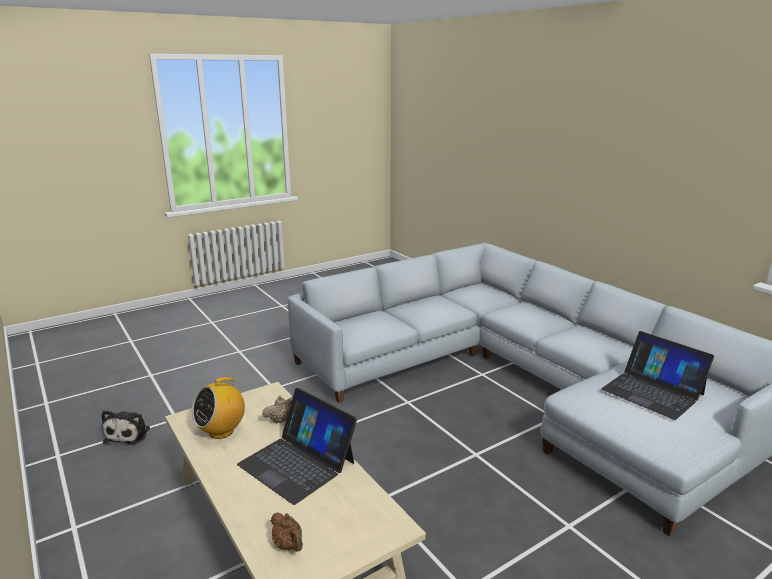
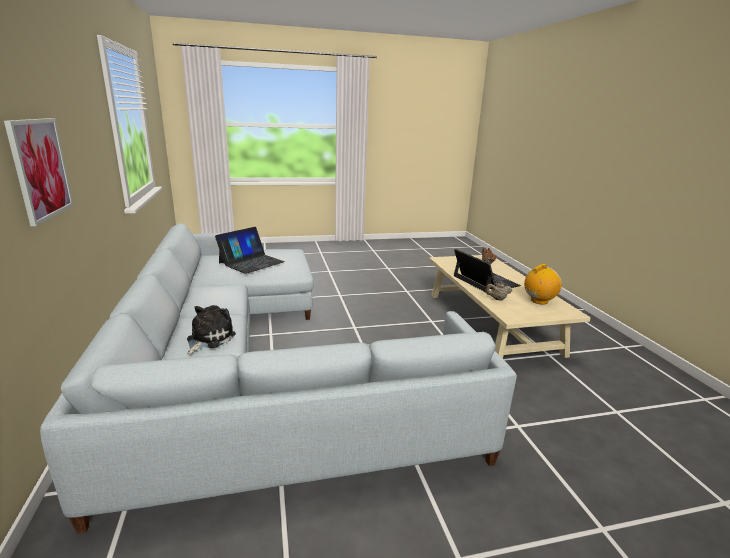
camera: 160 degrees left, 0 degrees up
(129, 434) = (653, 405): plush toy -> plush toy (208, 338)
(595, 175) = (40, 169): none -> picture
(652, 391) = (251, 262): laptop -> laptop turned 60 degrees clockwise

